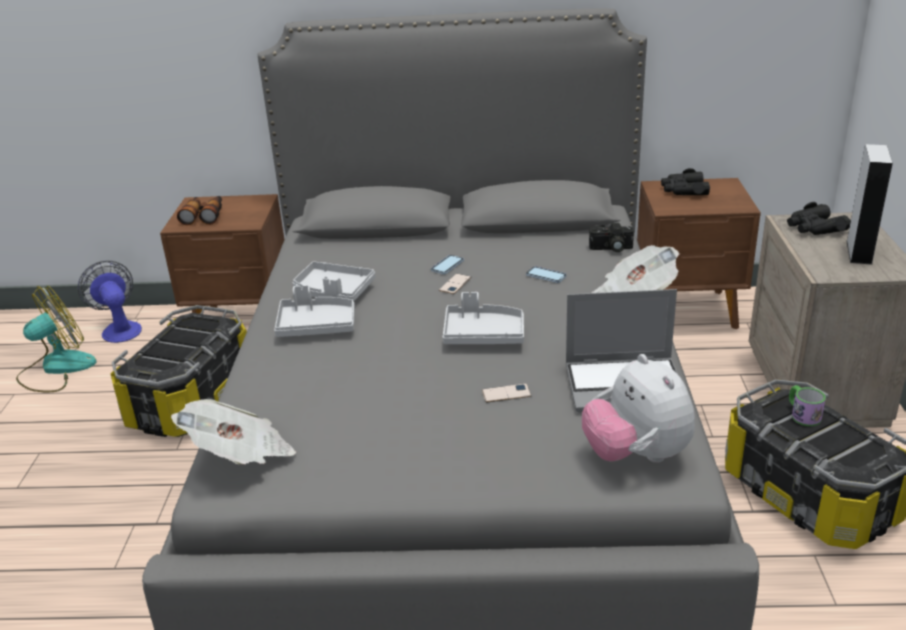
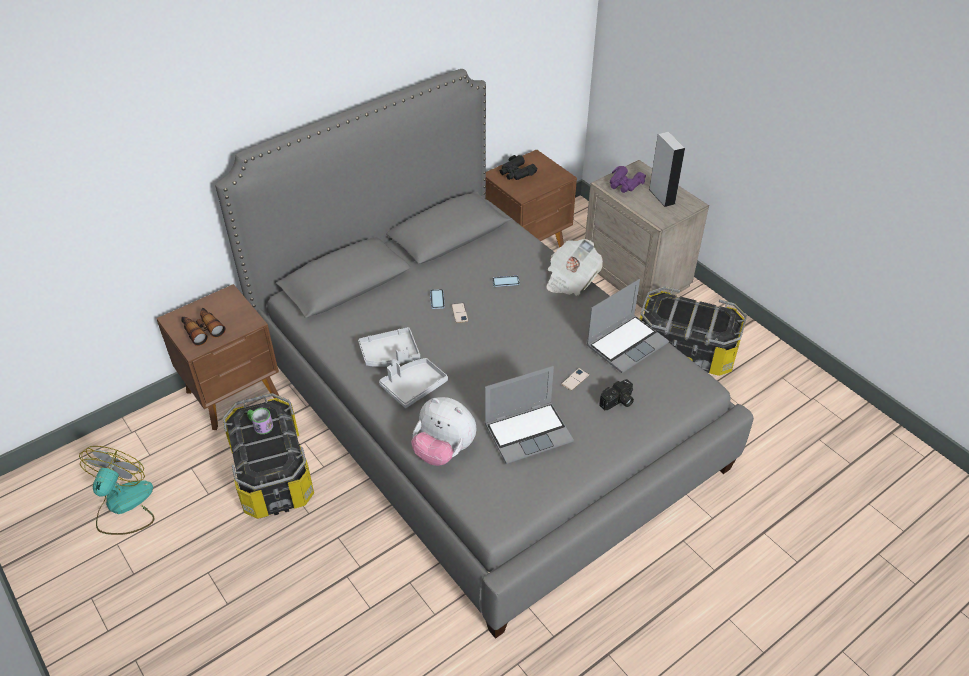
camera: 40 degrees left, 15 degrees up
(119, 329) = (131, 447): fan -> none
(241, 455) = (487, 495): newspaper -> none
(374, 417) = (529, 432): none -> laptop
(483, 335) = (520, 345): grey tray -> none
(611, 248) = (520, 242): camera -> camera (618, 402)
(636, 455) = (671, 385): plush toy -> plush toy (444, 450)
(802, 414) = (677, 309): mug -> mug (260, 425)
(815, 228) = (625, 184): black binoculars -> purple binoculars

